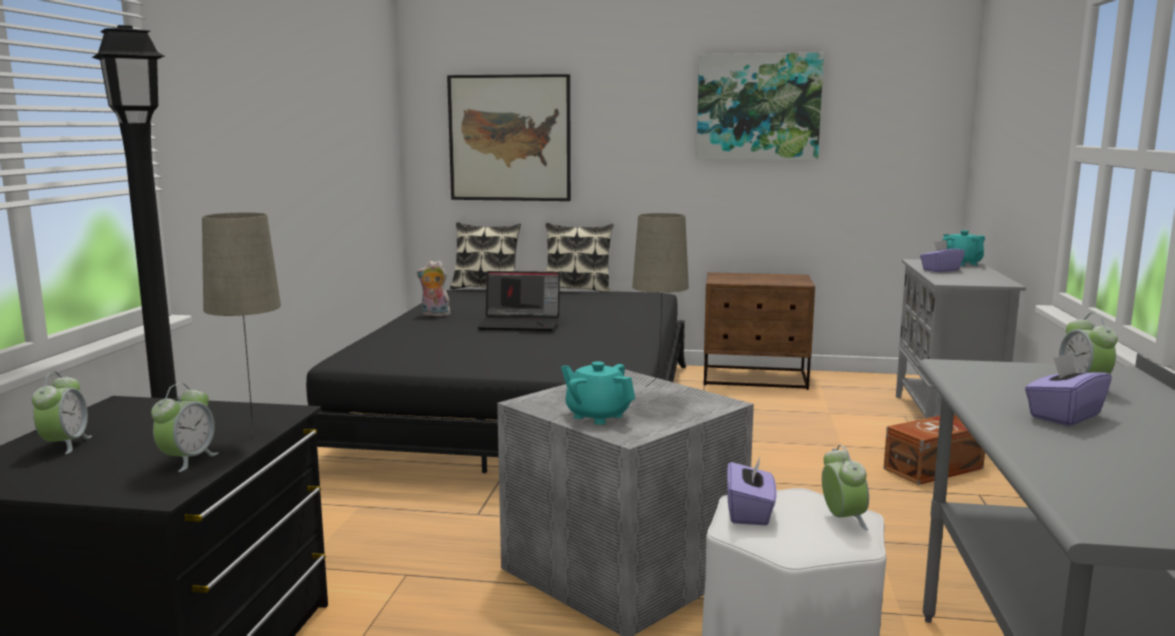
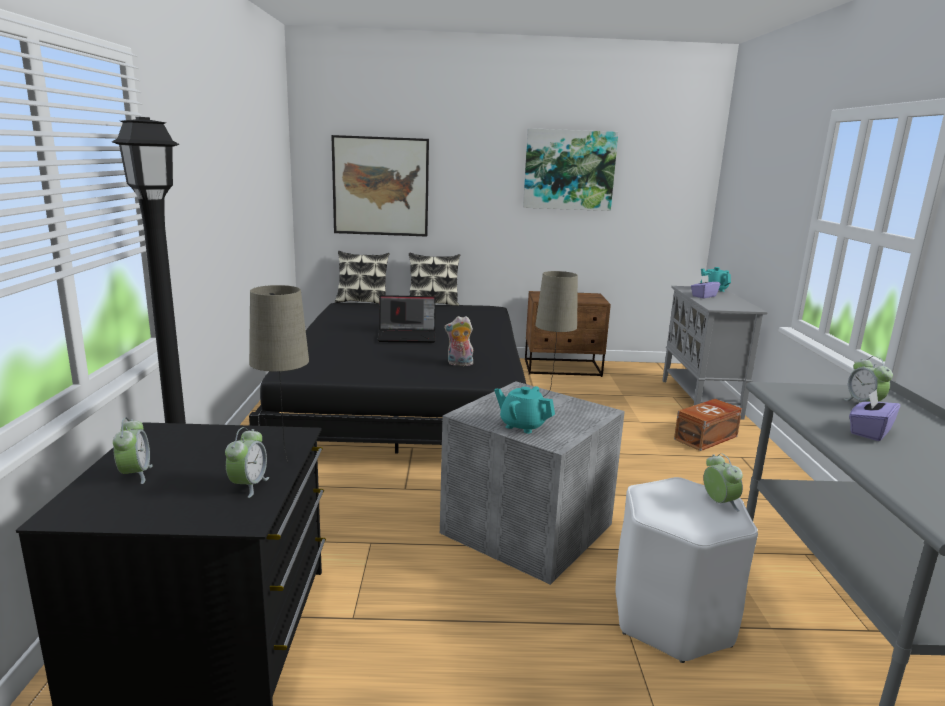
camera: 10 degrees left, 5 degrees up
(434, 315) = (336, 327): plush toy -> plush toy (459, 364)
(750, 513) = (656, 501): purple tissue box -> none

